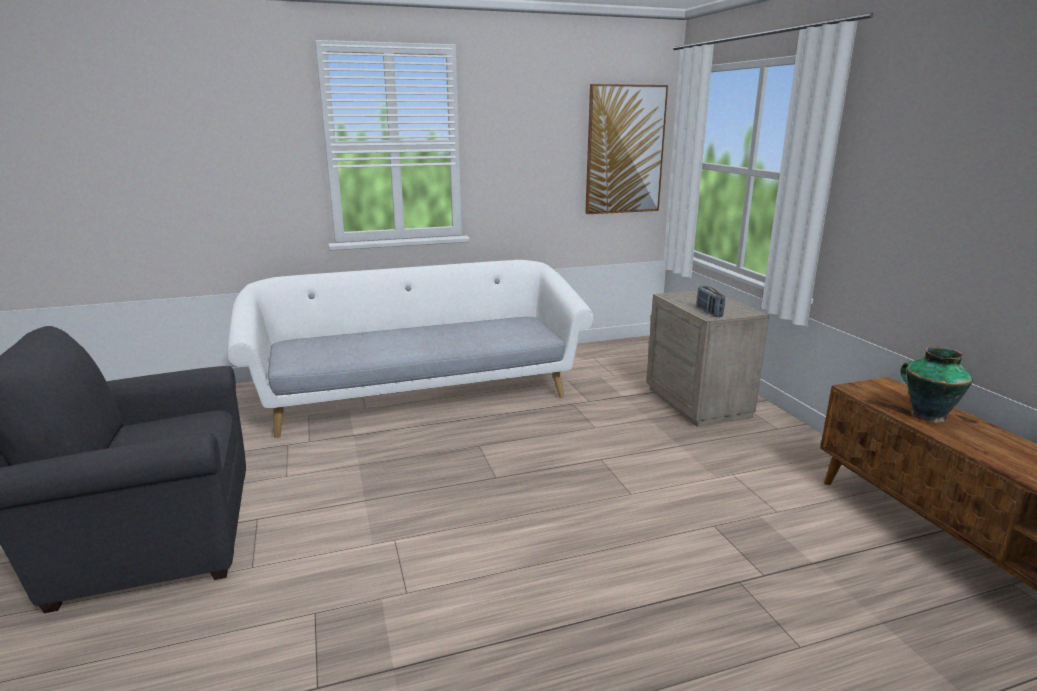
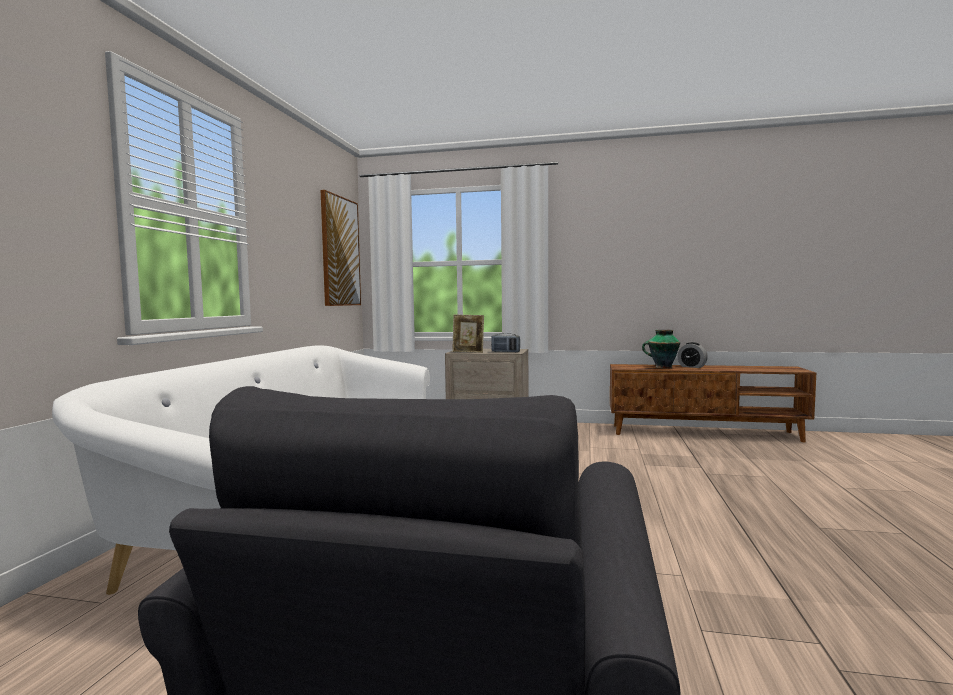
camera: 60 degrees left, 15 degrees down
(677, 299) = (468, 352): none -> picture frame
(990, 437) = (692, 366): none -> alarm clock

